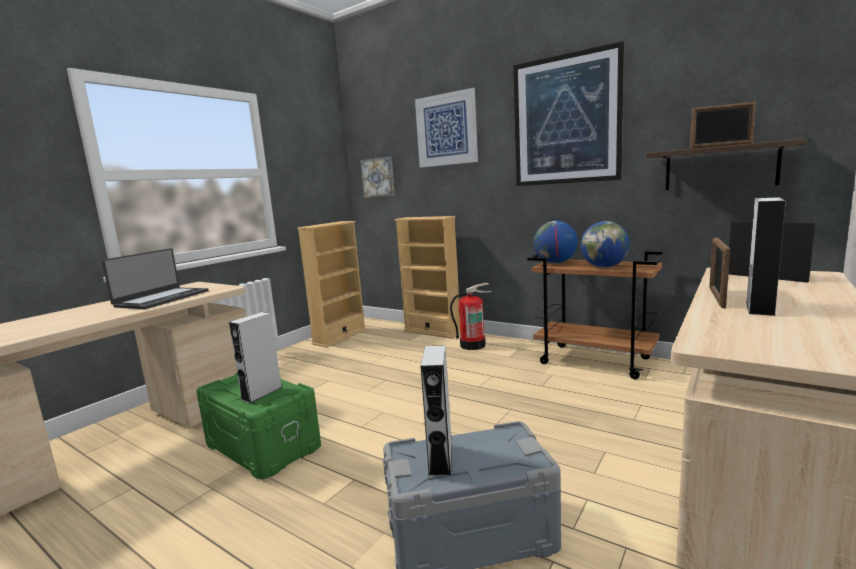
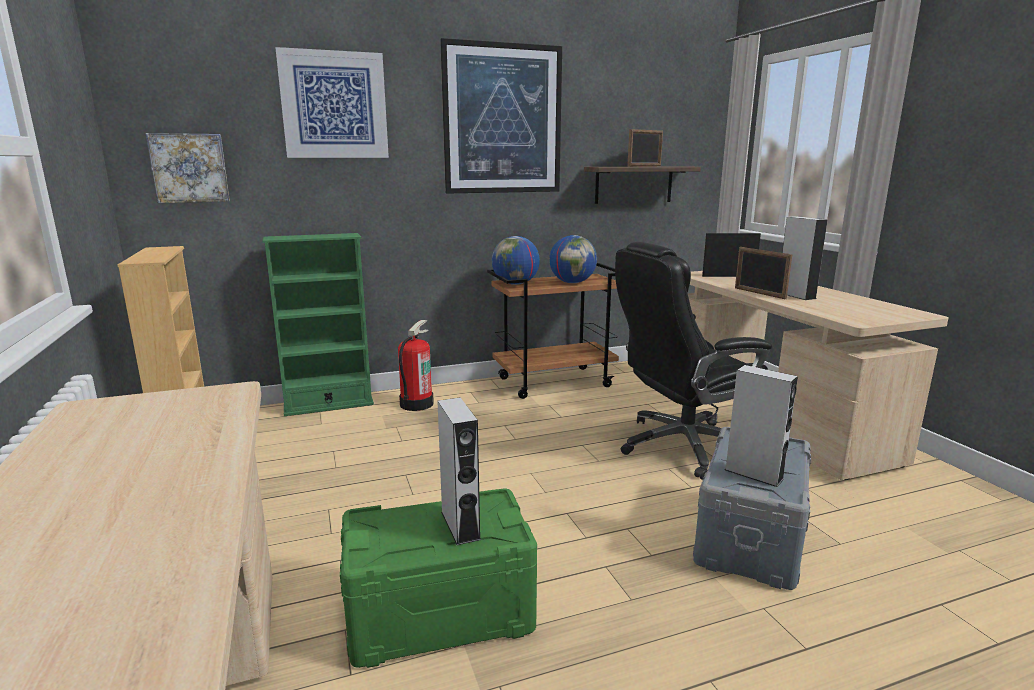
camera: 55 degrees left, 5 degrees up
(162, 299) = (160, 442): laptop -> none
(432, 331) = (329, 405): beige bookcase -> green bookcase
(586, 447) = (681, 446): none -> black office chair

